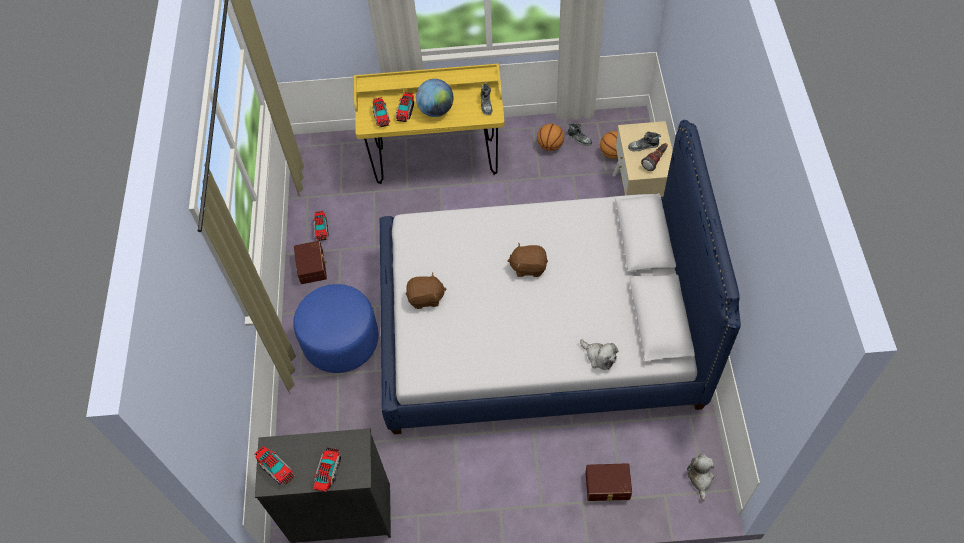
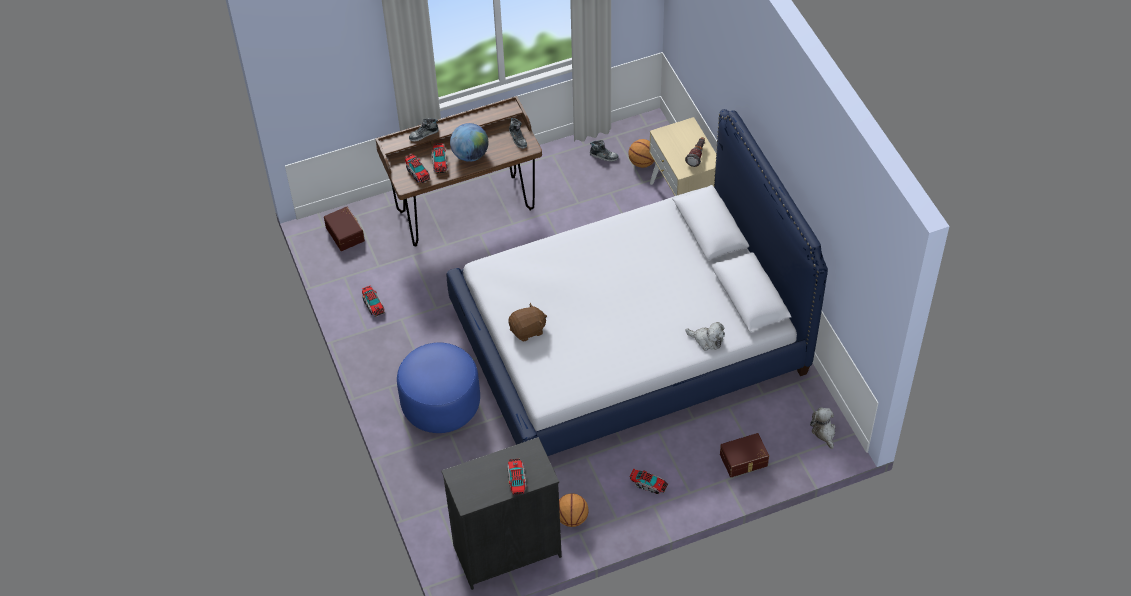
camera: 20 degrees left, 5 degrees down
(276, 468) = (469, 490): toy truck -> toy truck (648, 484)
(313, 266) = (380, 342): brown storage box -> brown storage box (346, 233)
(436, 160) = (465, 210): yellow desk -> brown desk
(528, 267) = (613, 279): brown plush toy -> none
(550, 146) = (577, 169): basketball -> basketball (572, 518)
(643, 146) = (681, 145): shoe -> shoe (424, 134)

